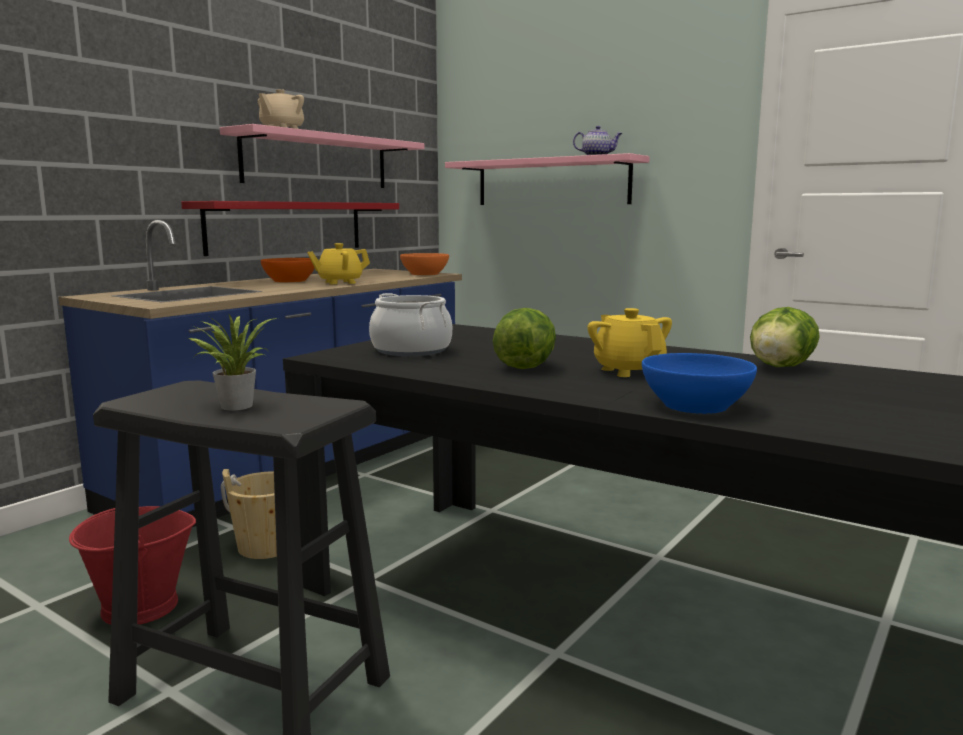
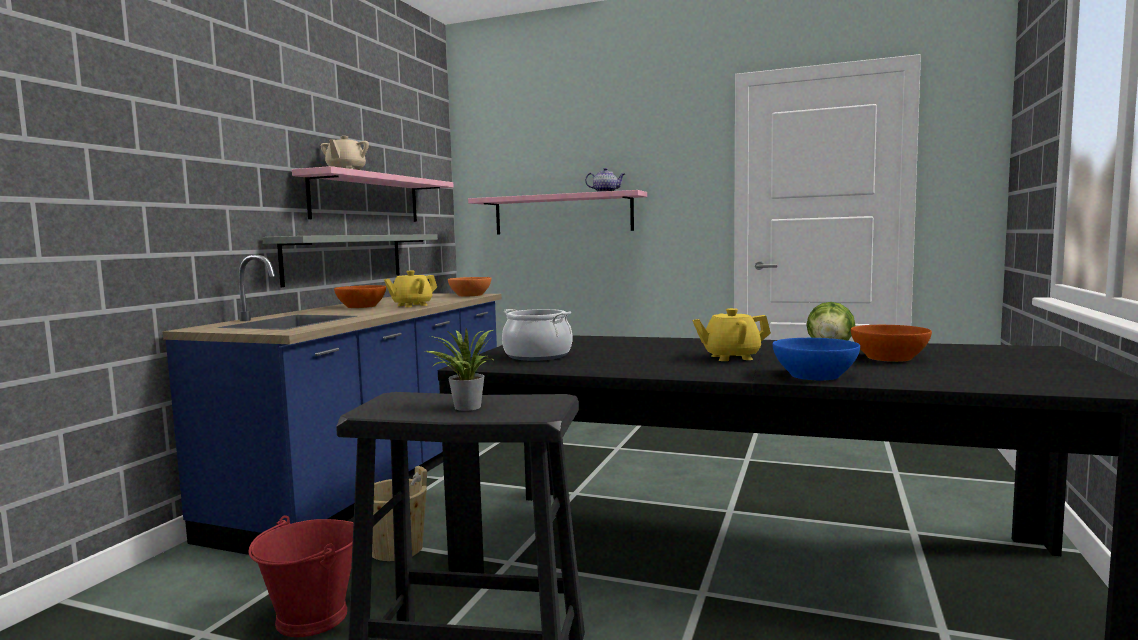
camera: 15 degrees left, 5 degrees down
(287, 227) = (345, 258): red shelf -> grey shelf
(525, 367) = (649, 360): lettuce -> none
(628, 371) = (731, 357): yellow teapot -> yellow teapot turned 60 degrees counterclockwise
(839, 389) = (889, 358): none -> orange bowl

